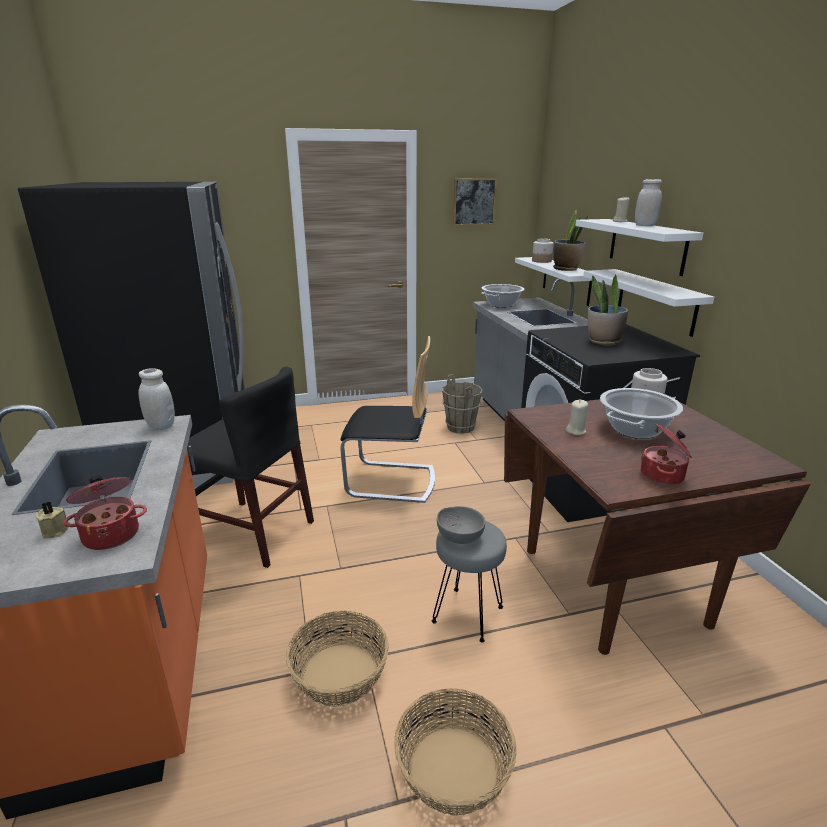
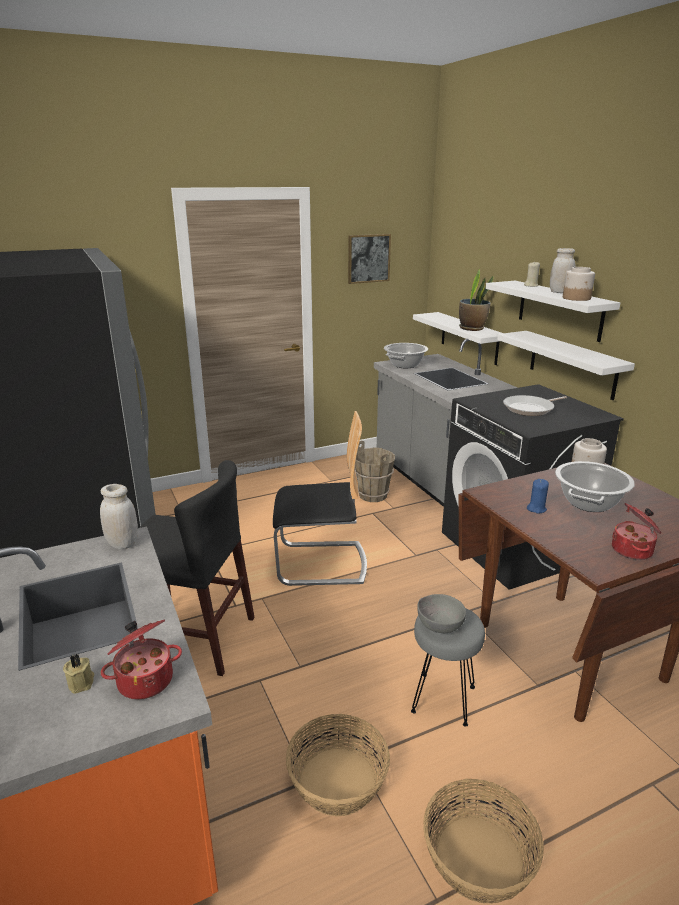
camera: 10 degrees left, 0 degrees up
(541, 261) = (442, 318): jar -> jar (576, 298)
(575, 431) = (536, 509): beige candle -> blue candle
(603, 342) = (530, 409): potted plant -> frying pan

